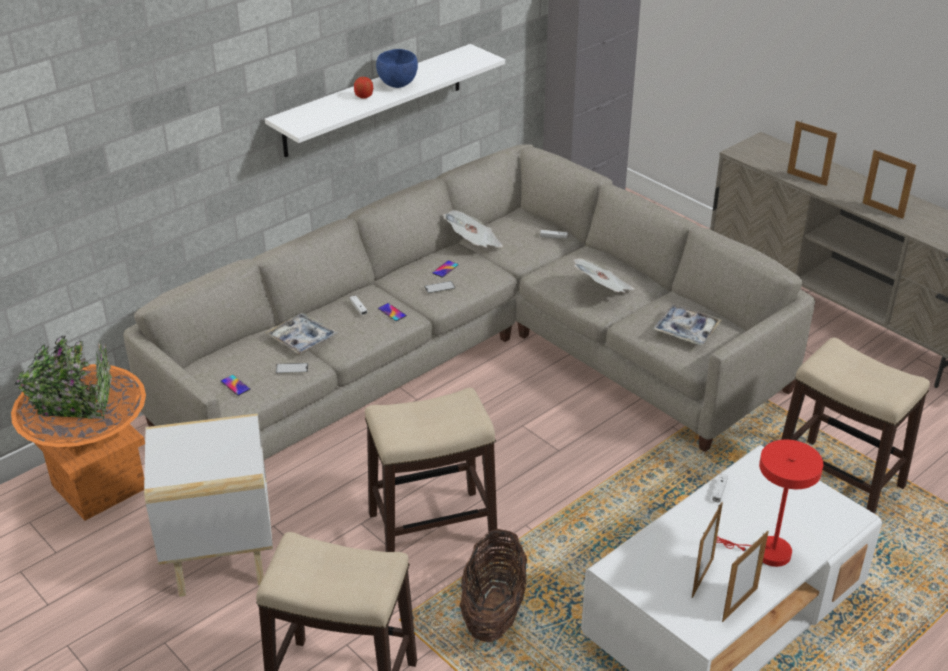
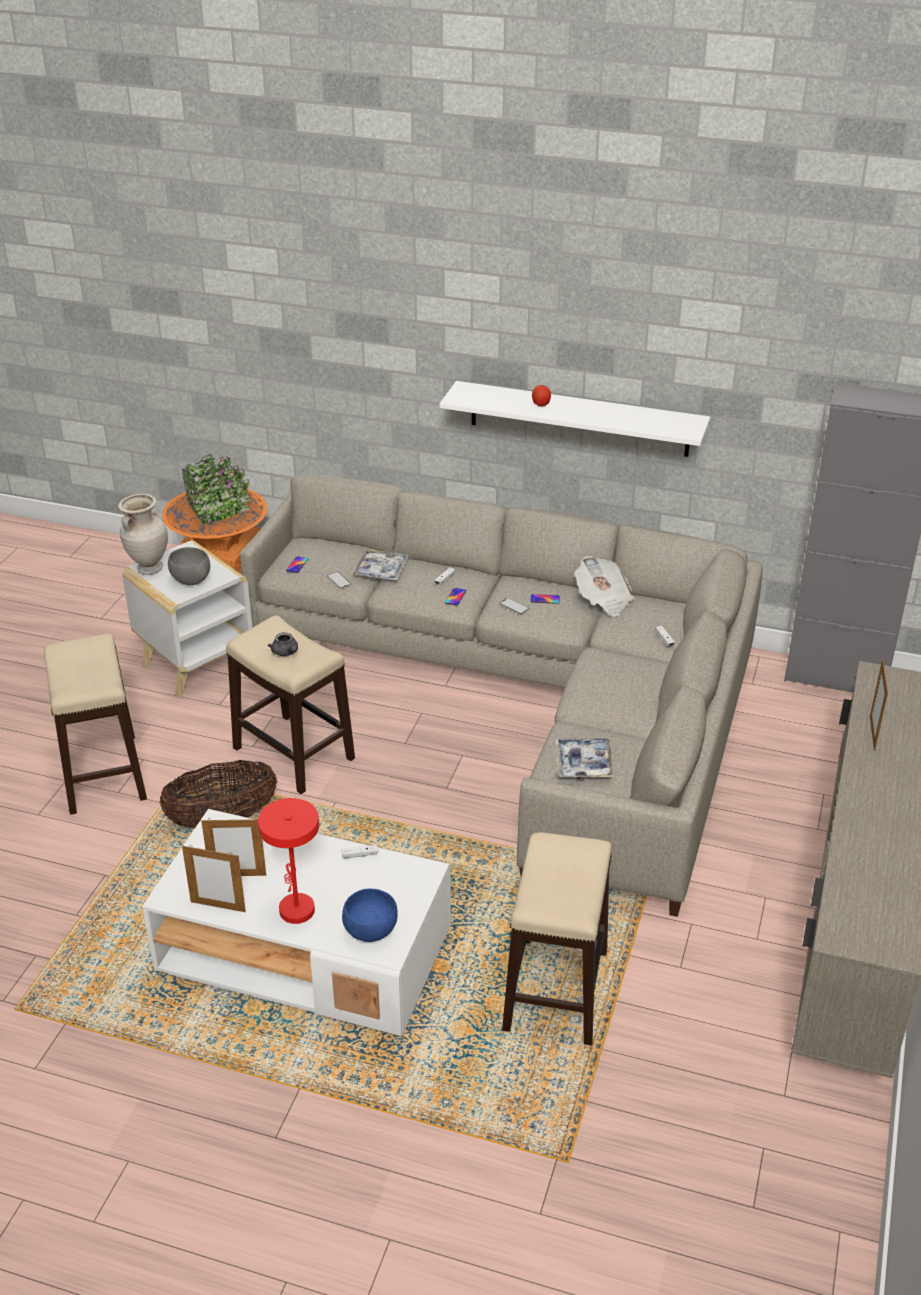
camera: 60 degrees right, 0 degrees up
(168, 474) = (149, 568): none -> beige vase
(228, 450) = (191, 581): none -> grey bowl
(397, 84) = (582, 410): blue bowl -> blue bowl (370, 931)
(439, 419) = (286, 652): none -> grey teapot
(603, 290) = (602, 694): newspaper -> none
(882, 210) = (865, 804): picture frame -> none

